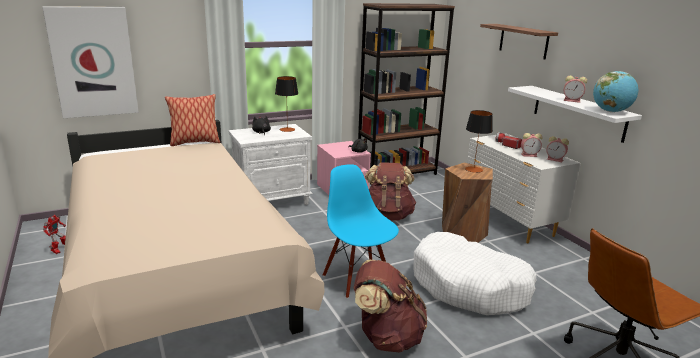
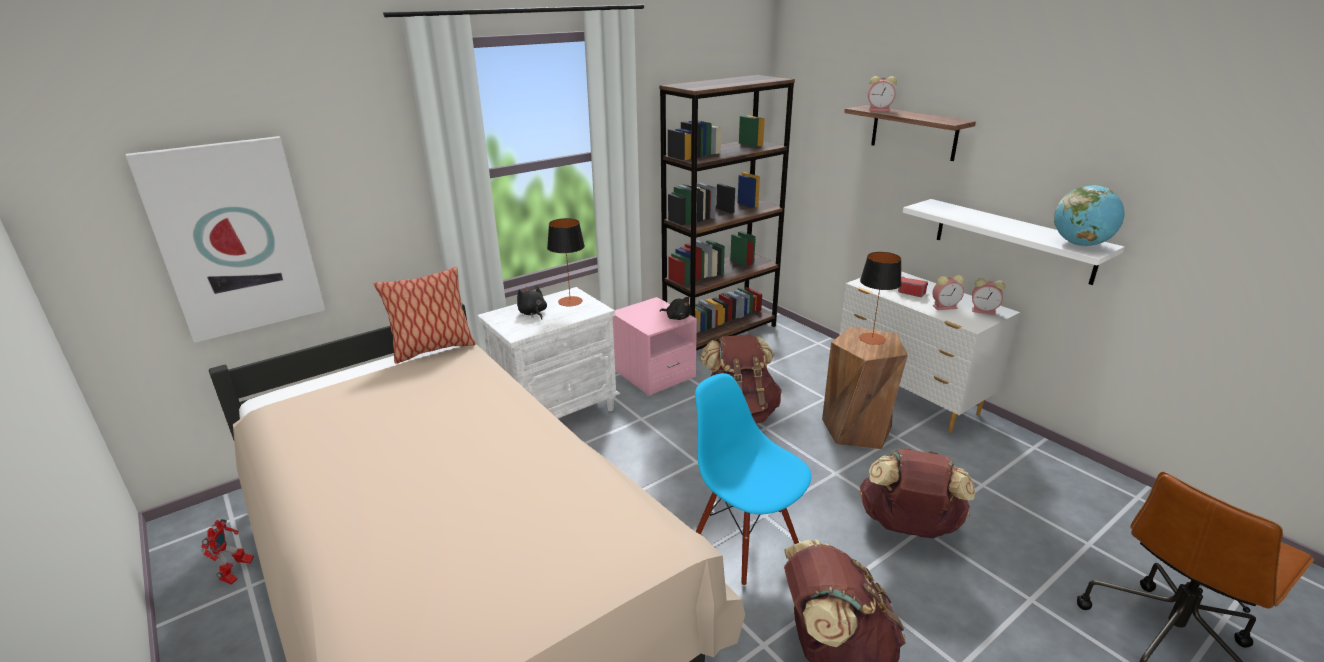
camera: 10 degrees left, 5 degrees up
(469, 286) = (908, 527): white dog bed -> brown backpack
(572, 101) = (1012, 226): alarm clock -> alarm clock (880, 110)

